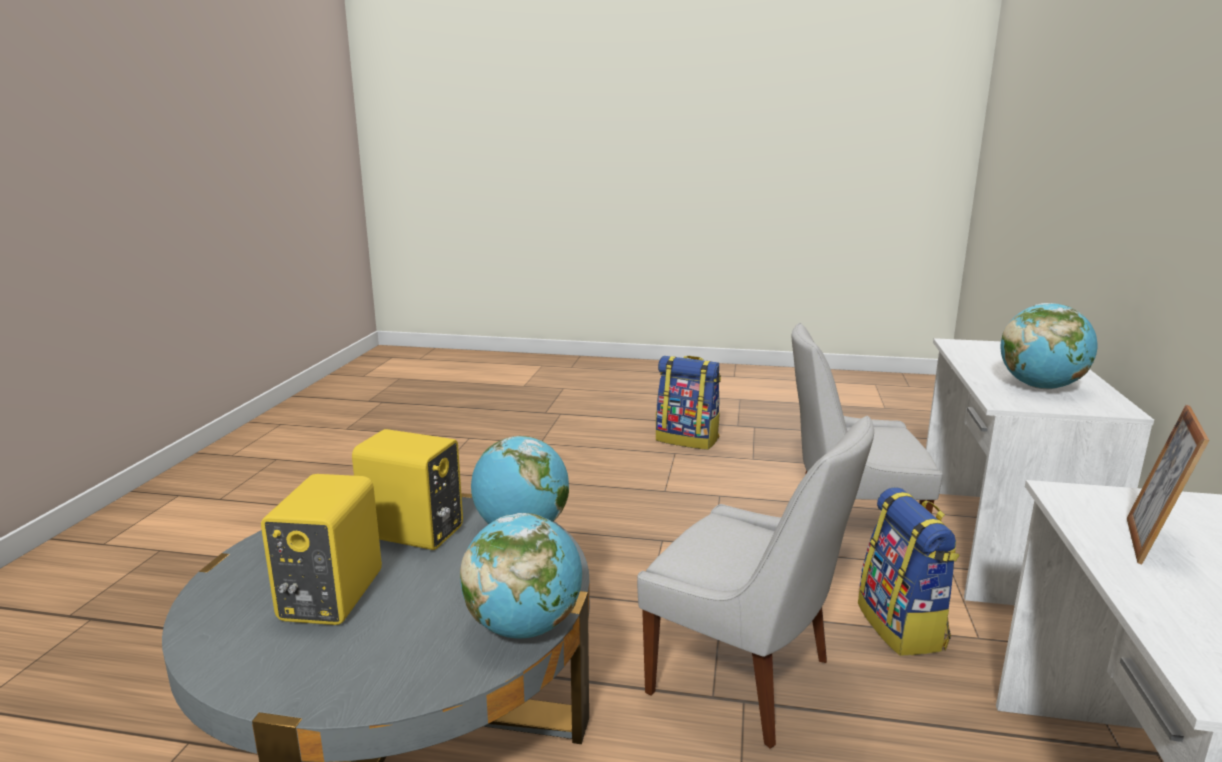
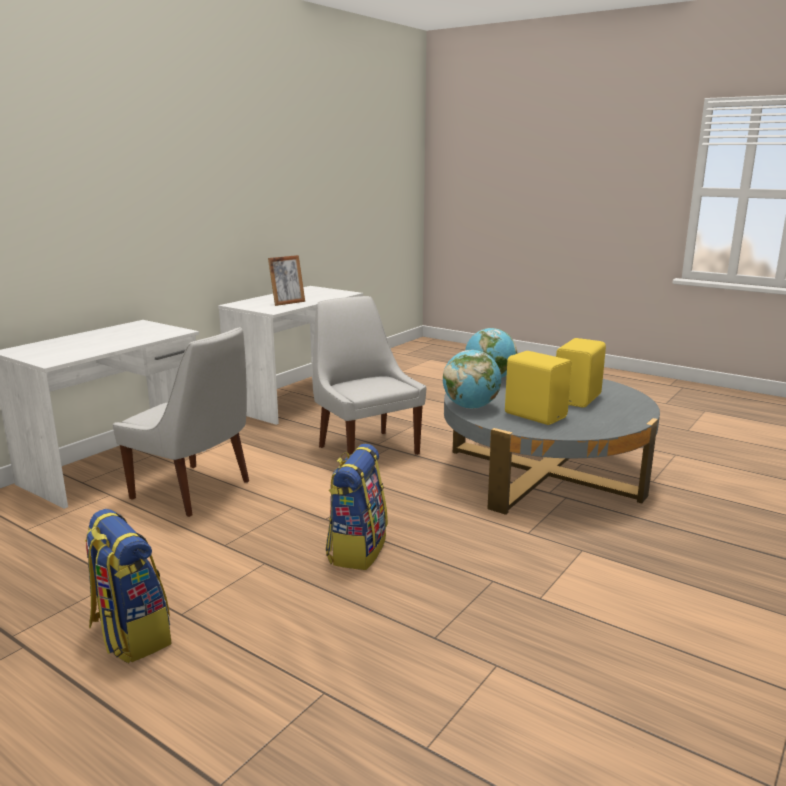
camera: 155 degrees left, 0 degrees up
(902, 627) = (260, 449): backpack -> backpack (357, 550)
(1040, 387) = (130, 334): globe -> none

